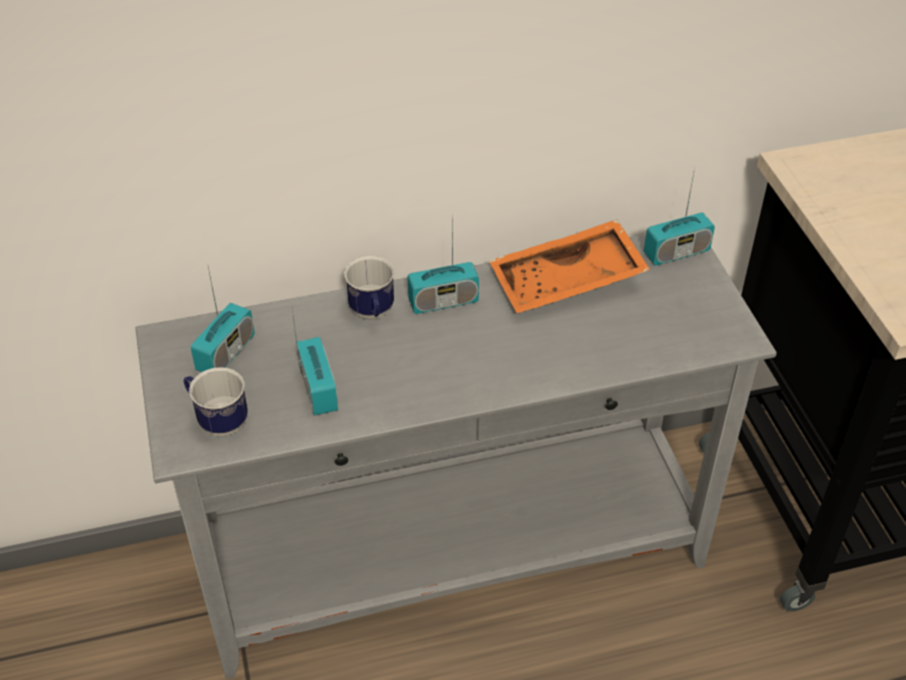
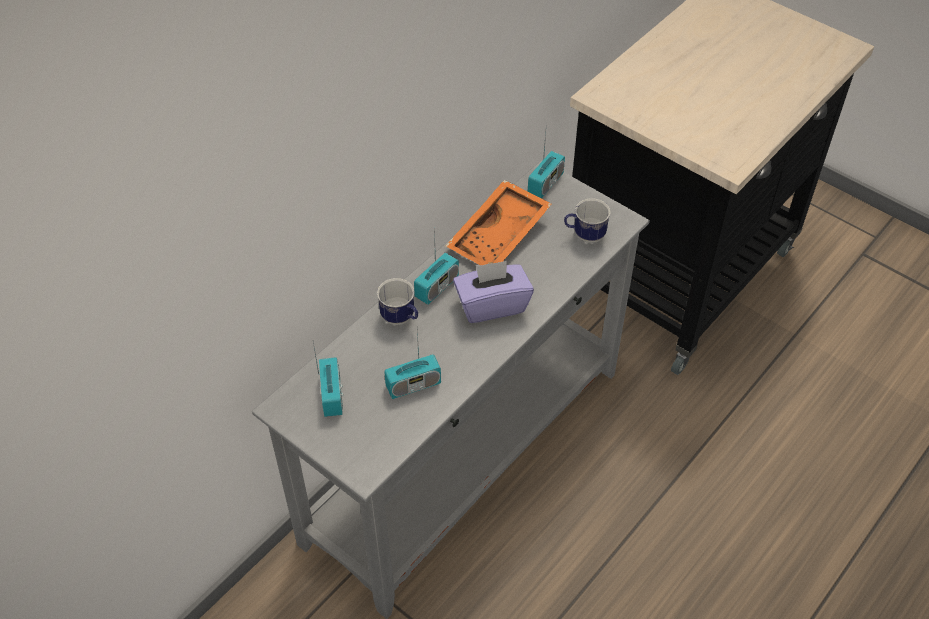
camera: 35 degrees left, 5 degrees up
(218, 421) = (370, 440): mug -> mug (584, 235)
(318, 389) = (413, 385): radio -> radio turned 120 degrees clockwise
(487, 350) = (492, 305): none -> purple tissue box

